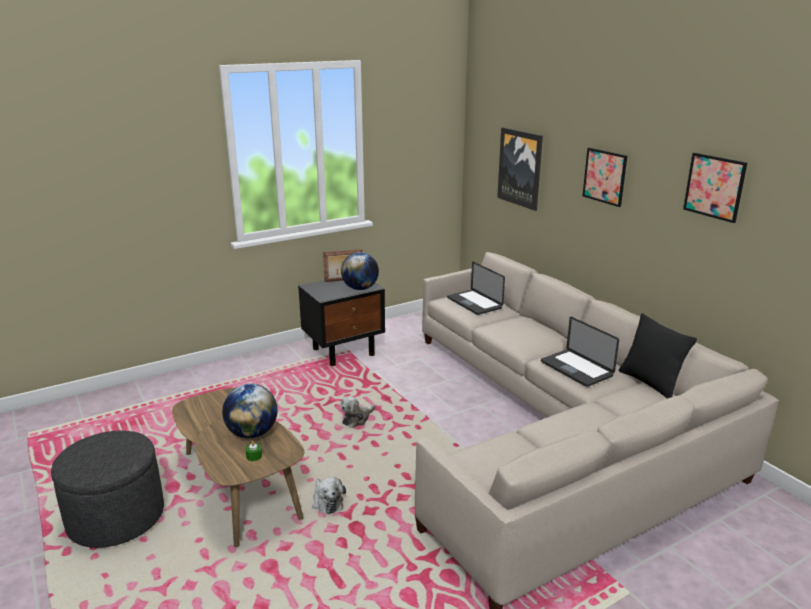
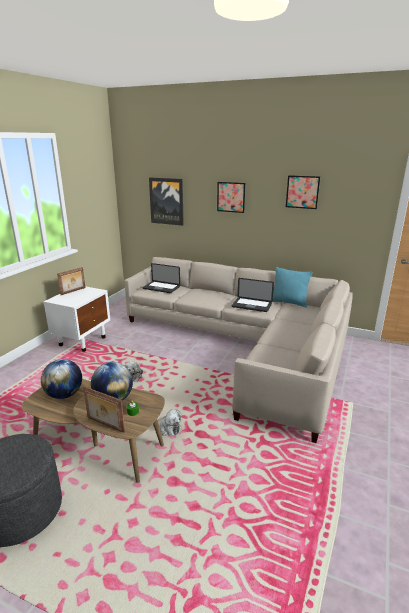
camera: 35 degrees left, 0 degrees up
(213, 458) = (105, 425): none -> picture frame
(344, 351) = (83, 341): black nightstand -> white nightstand
(360, 288) = (91, 293): globe -> globe (64, 395)
(650, 383) = (289, 302): black pillow -> turquoise pillow

